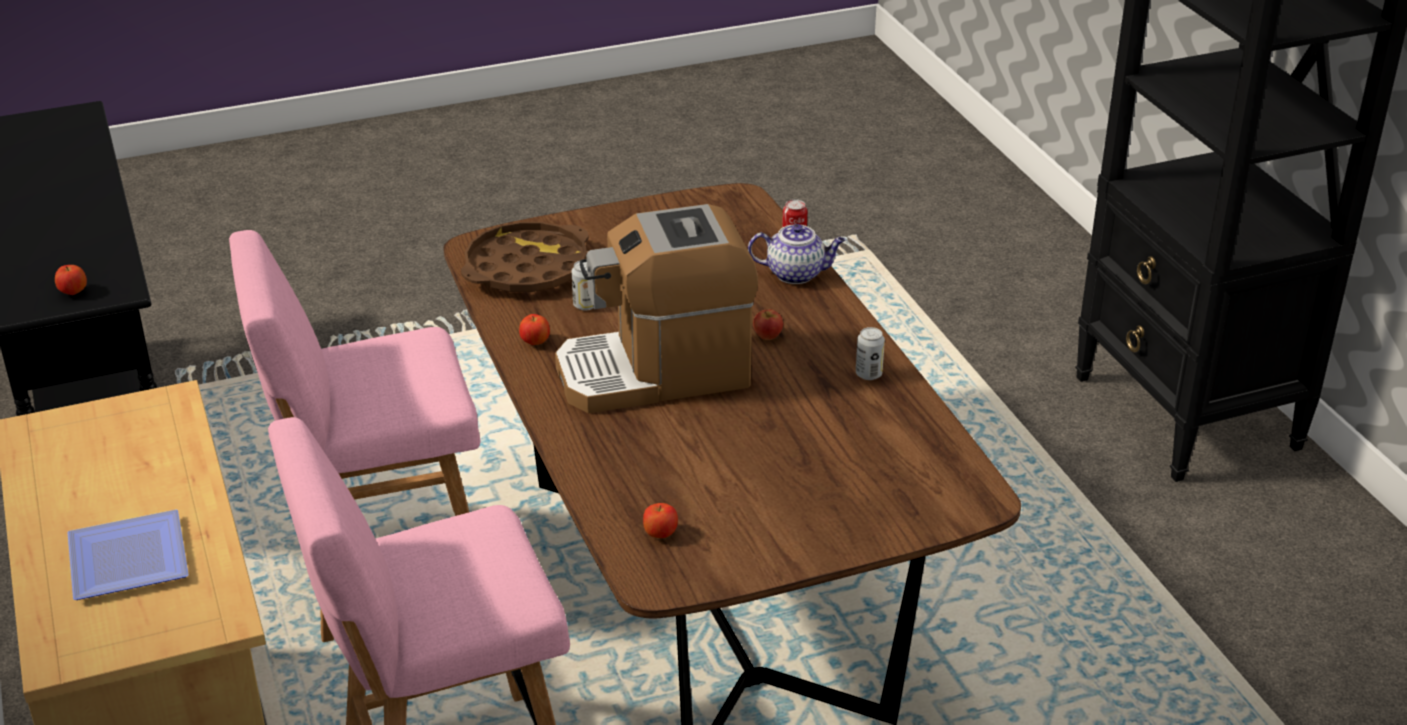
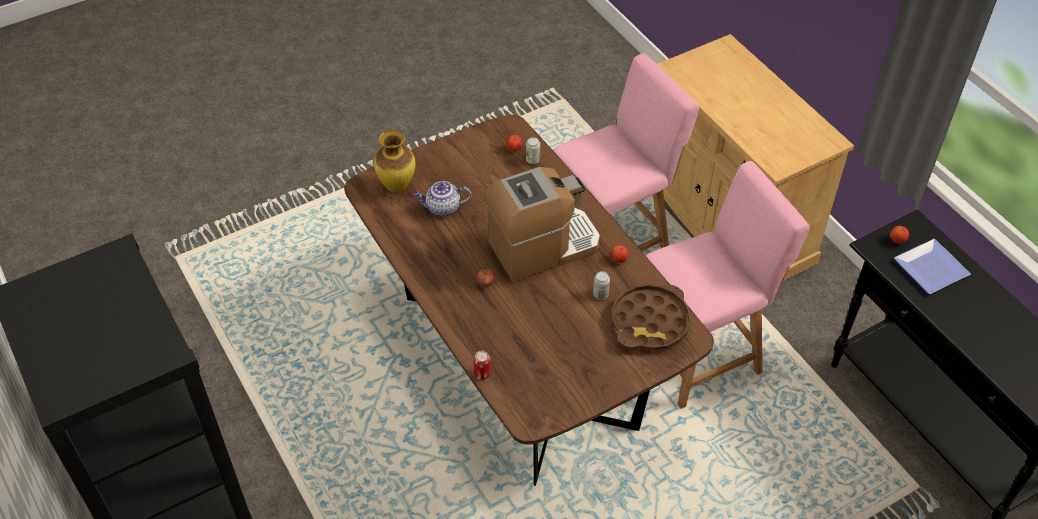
camera: 170 degrees right, 15 degrees up
(133, 561) = (730, 85): plate -> plate (928, 268)
(796, 273) = (476, 342): teapot -> teapot (442, 208)
(868, 374) = (423, 261): can -> can (532, 160)
(911, 492) = (398, 186): none -> vase

